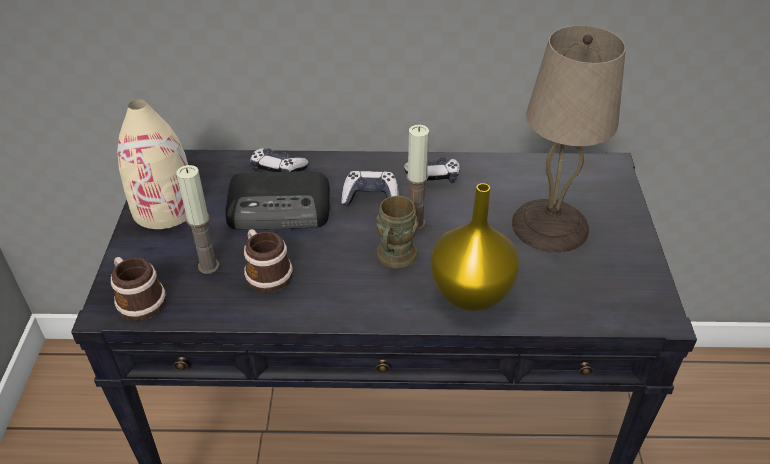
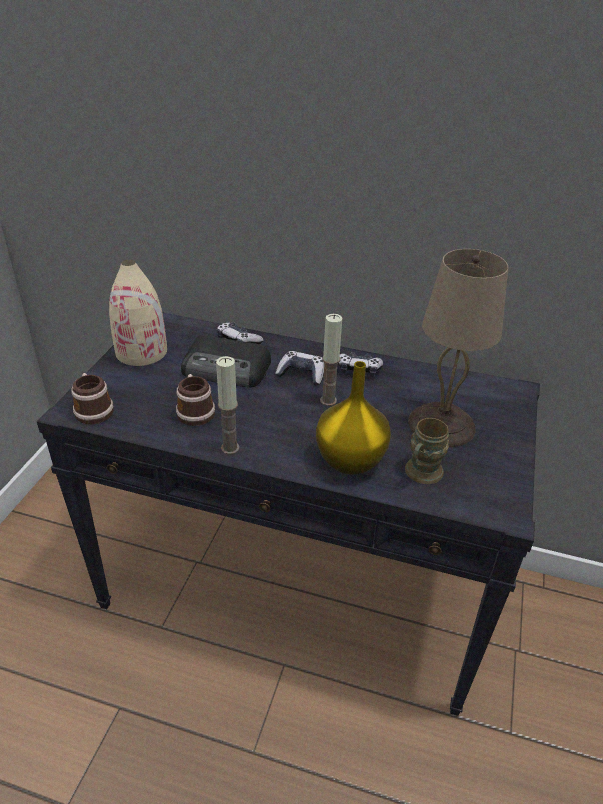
camera: 15 degrees right, 5 degrees down
(208, 266) = (154, 398): candle -> candle (230, 448)
(394, 258) = (299, 422): brown mug -> brown mug (420, 474)

